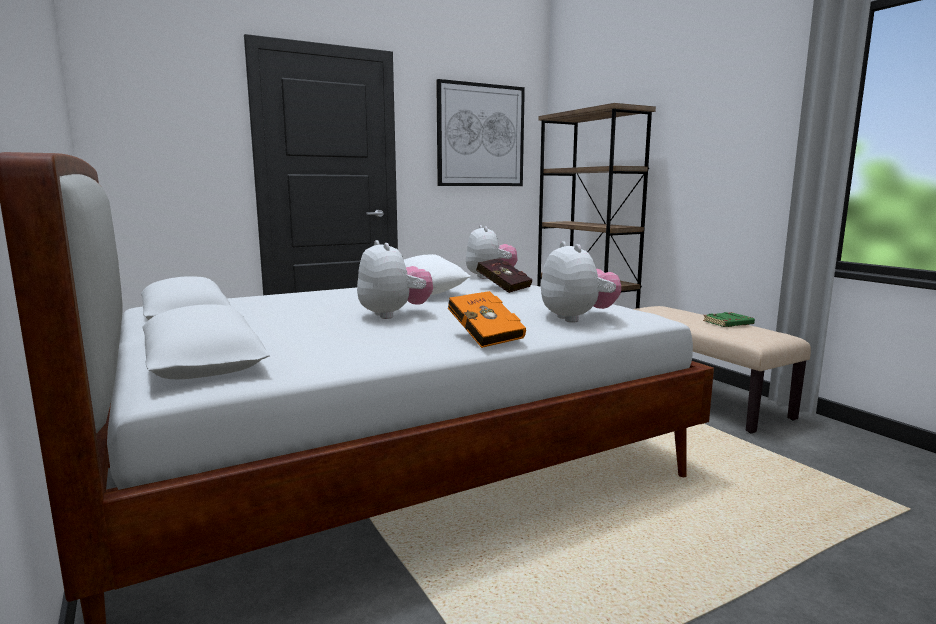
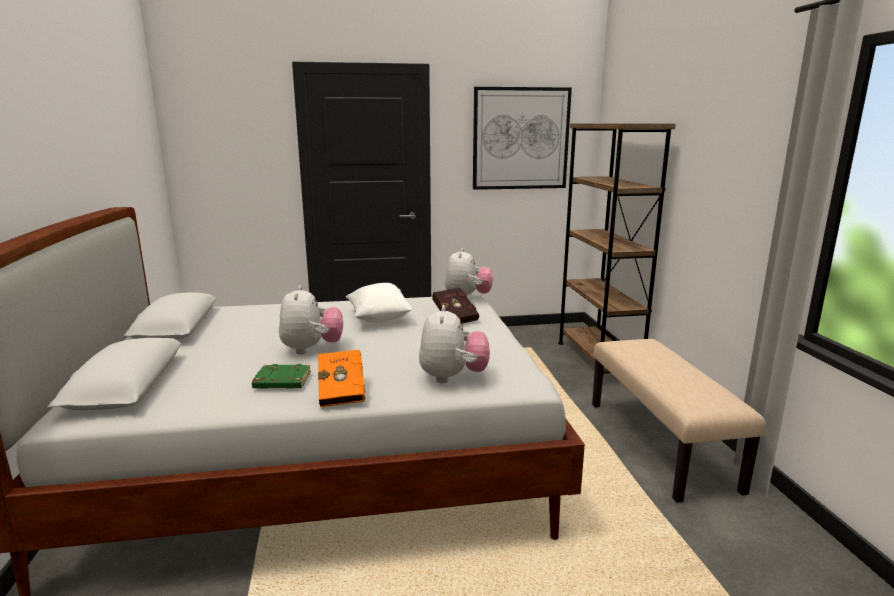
camera: 20 degrees right, 5 degrees up
(728, 323) = (690, 378): green book -> green book (281, 381)

